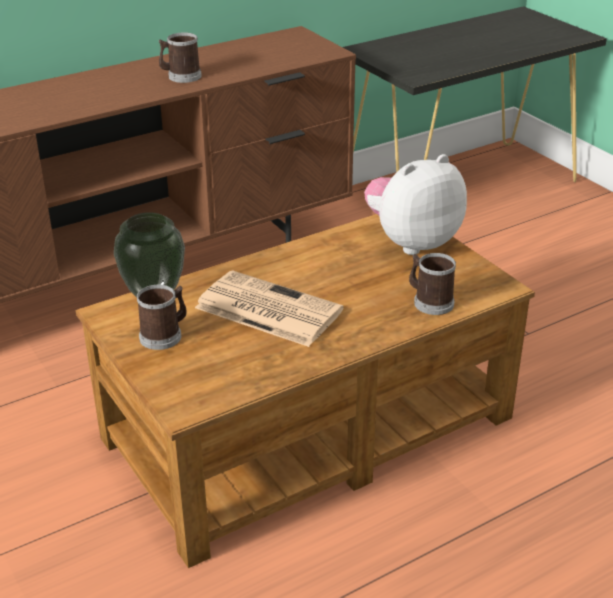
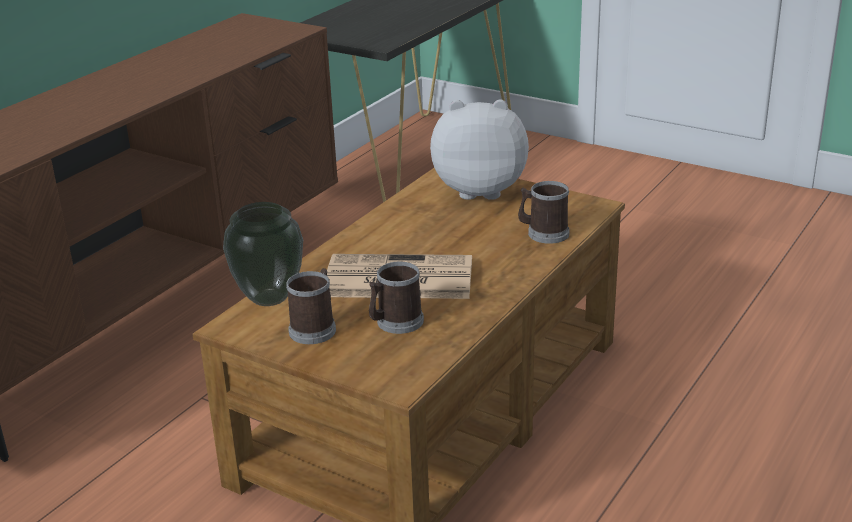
camera: 25 degrees left, 5 degrees down
(181, 76) = (164, 76): mug -> mug (395, 323)
(412, 242) = (479, 190): plush toy -> plush toy turned 60 degrees clockwise

